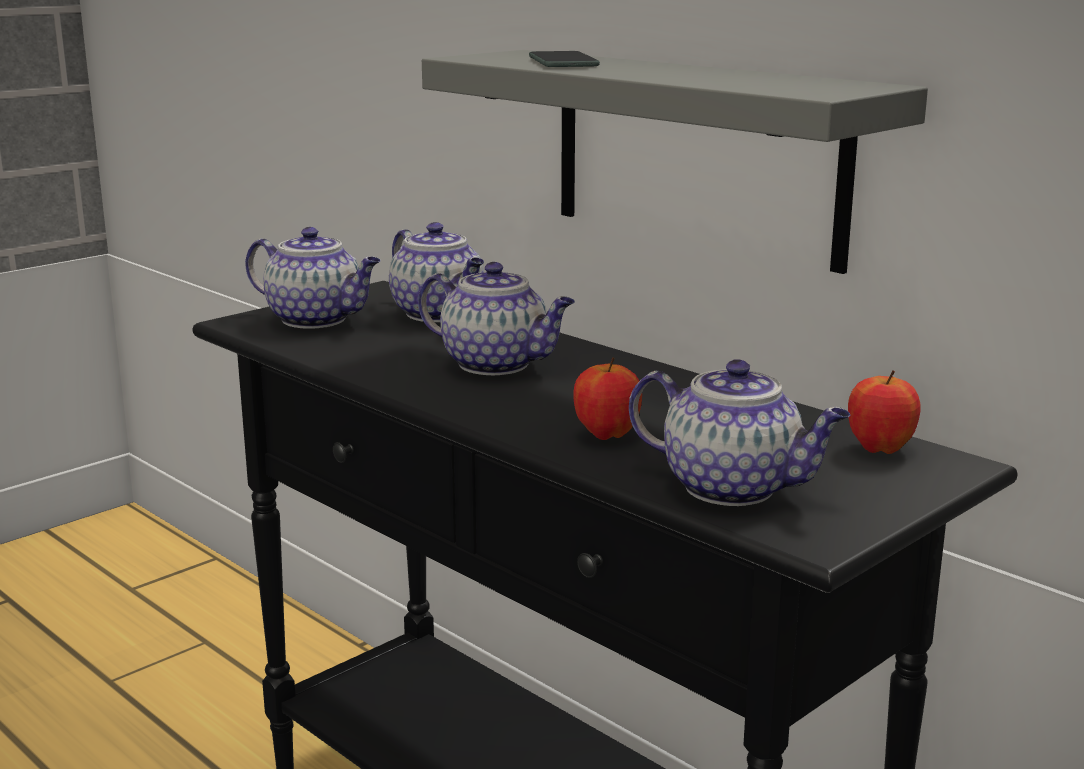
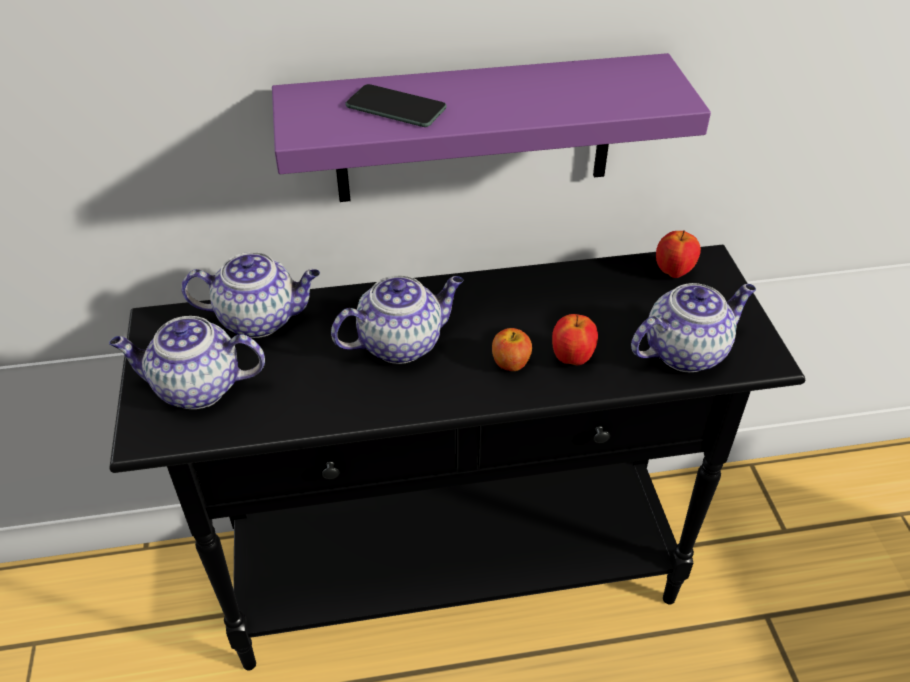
camera: 55 degrees left, 25 degrees up
(317, 319) = (196, 388): teapot -> teapot turned 150 degrees counterclockwise
(548, 411) = (511, 363): none -> apple
(696, 155) = (474, 130): grey shelf -> purple shelf

